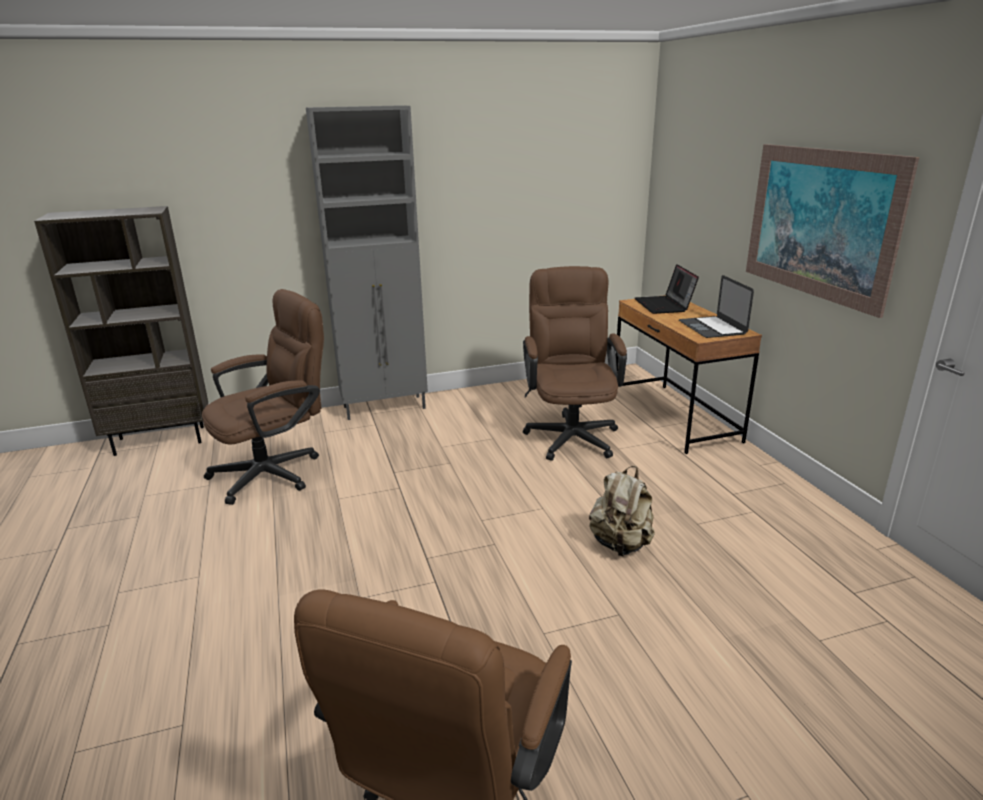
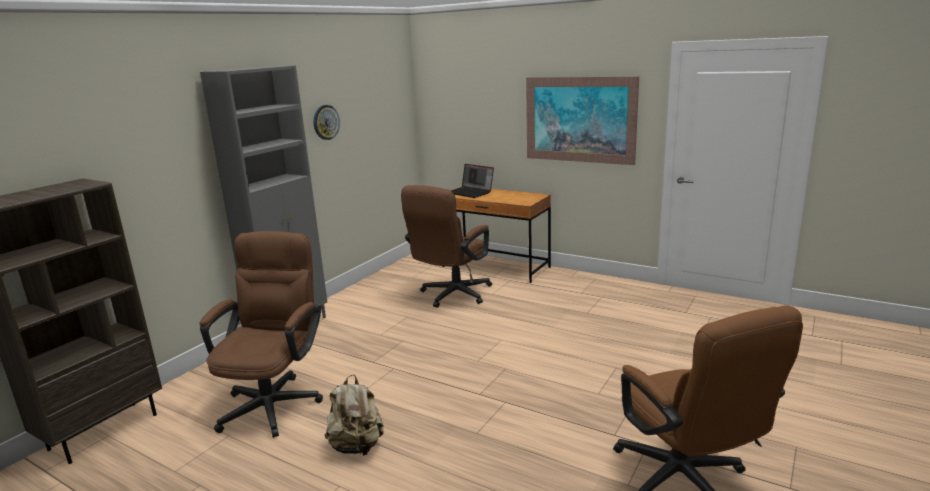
camera: 40 degrees left, 5 degrees down
(482, 181) = (325, 122): none -> wall clock
(571, 433) = (452, 296): brown office chair -> brown office chair turned 105 degrees counterclockwise
(621, 544) = (568, 338): beige backpack -> beige backpack (357, 446)
(712, 327) = (520, 197): laptop -> none

